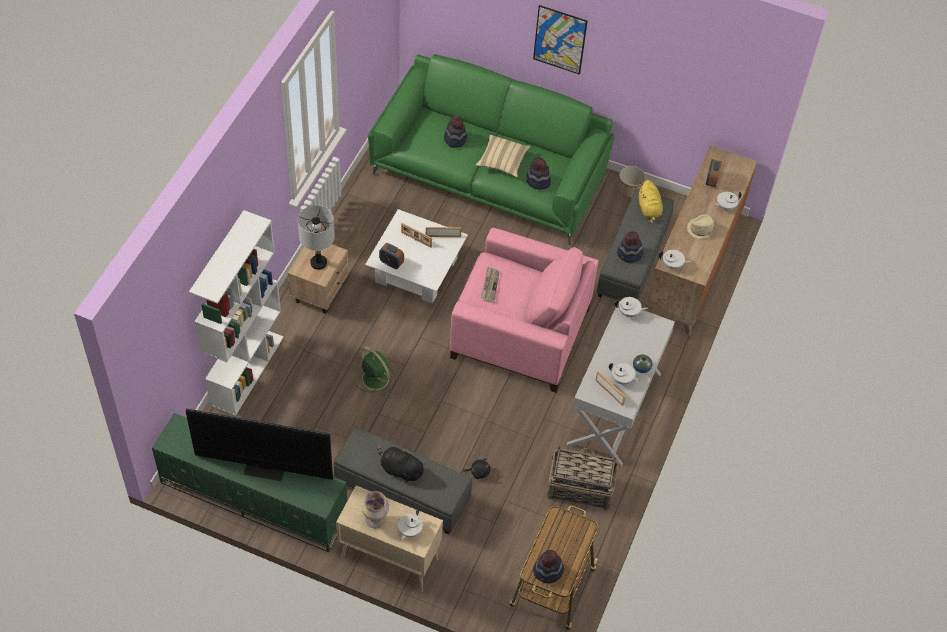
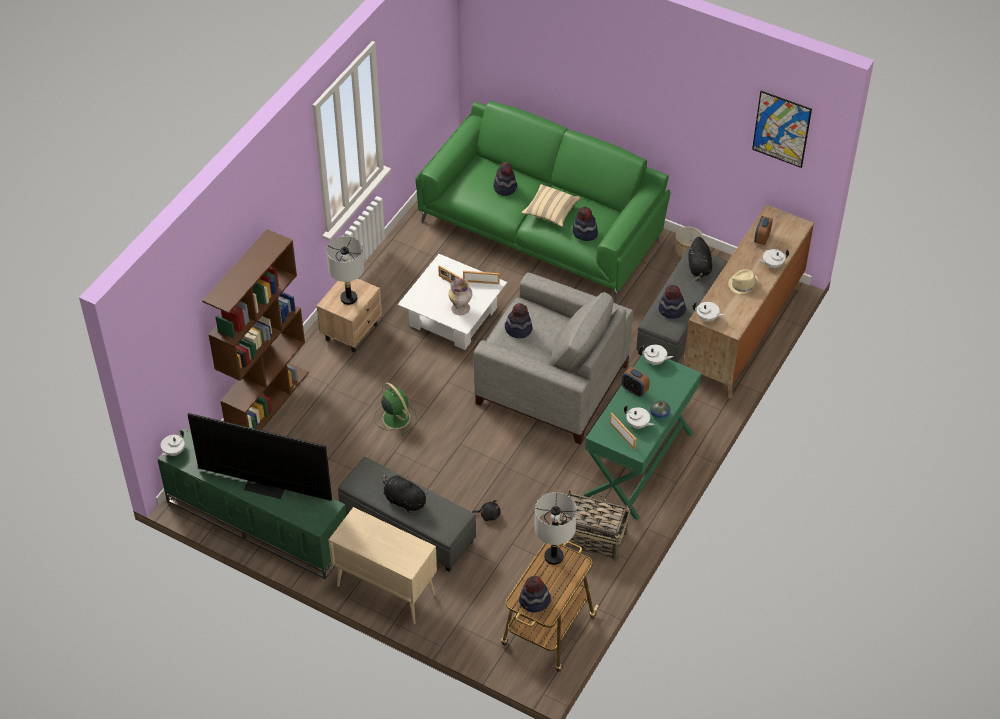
camera: 10 degrees right, 5 degrees down
(247, 370) = (267, 401): white bookcase -> brown bookcase
(375, 519) = (368, 540): vase -> vase (460, 309)
(391, 263) = (424, 305): alarm clock -> alarm clock (634, 390)
(409, 531) = (400, 553): white teapot -> white teapot (173, 451)
(490, 285) = (518, 329): newspaper -> hat
(518, 332) = (550, 383): pink armchair -> grey armchair
(560, 39) = (613, 87): picture -> picture (781, 129)
(560, 522) = (553, 556): none -> grey table lamp
(614, 409) = (639, 464): white console table -> green console table
(649, 209) = (699, 268): yellow plush toy -> black plush toy

